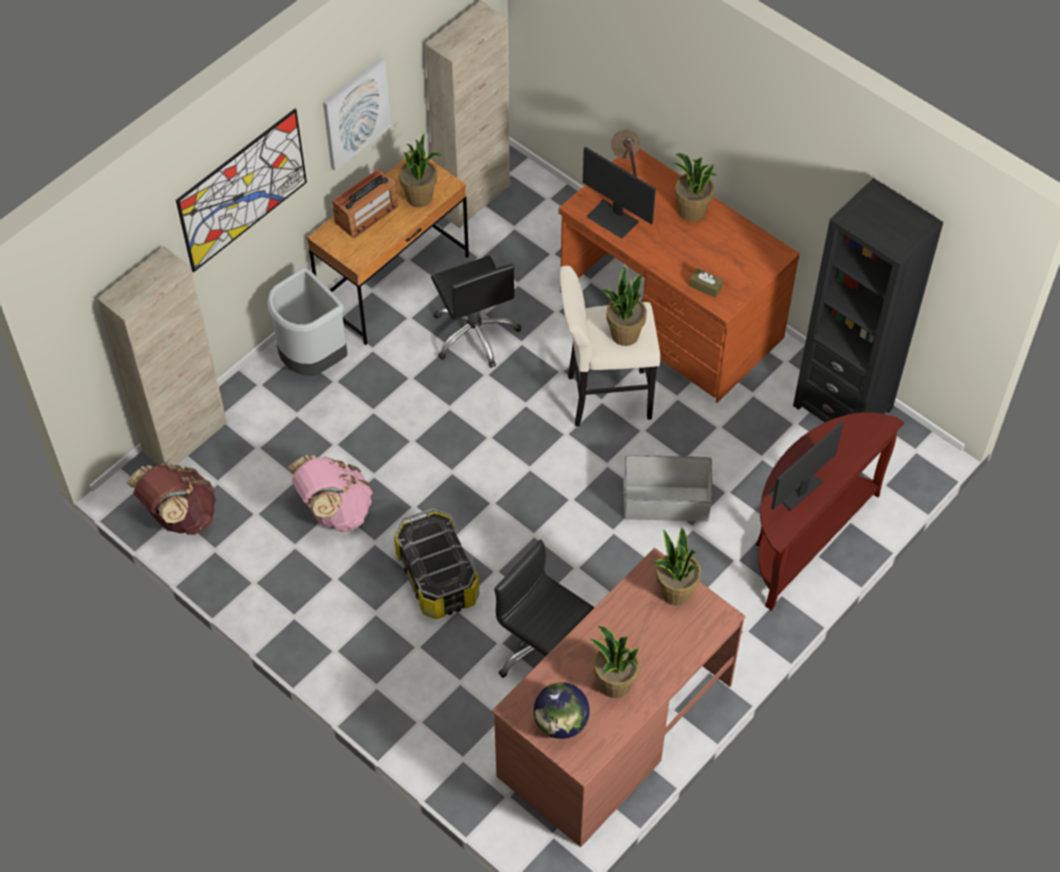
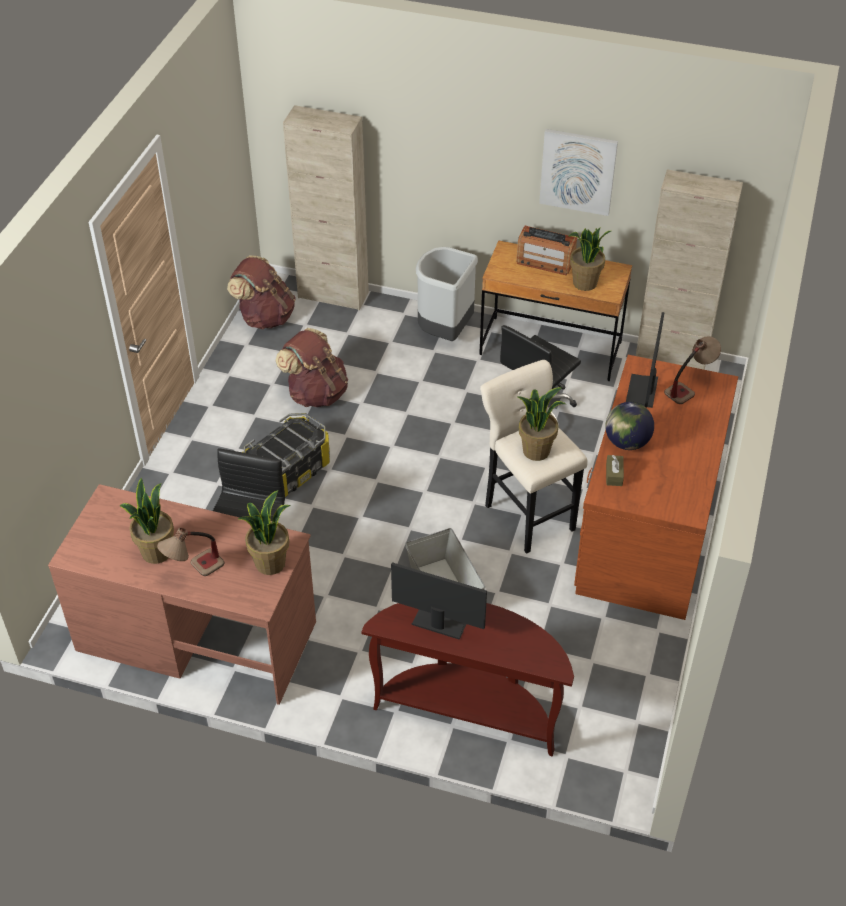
camera: 65 degrees right, 10 degrees down
(243, 190) = (448, 138): picture -> none
(334, 510) = (316, 393): pink backpack -> brown backpack
(560, 722) = (104, 530): globe -> globe (626, 442)
(656, 659) = (194, 572): none -> table lamp
(691, 212) = (692, 438): potted plant -> none
(843, 407) = (636, 692): black bookcase -> none

